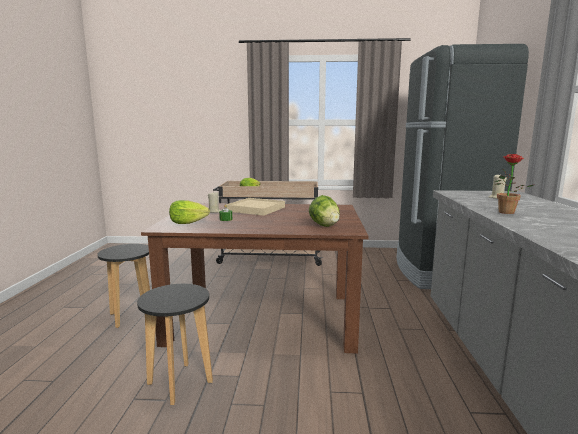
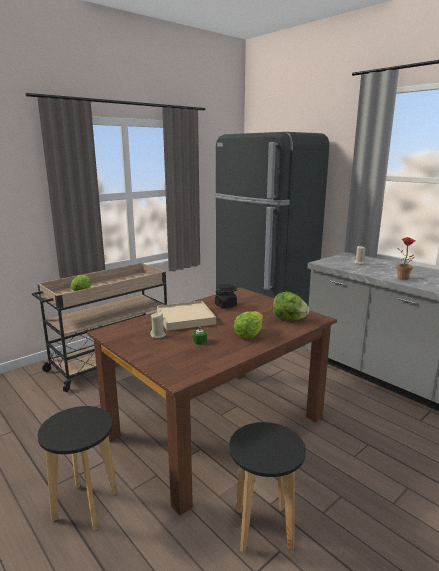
camera: 45 degrees left, 5 degrees up
(187, 223) = (181, 360): lettuce -> lettuce (248, 334)
(303, 210) = (225, 305): none -> black jar

